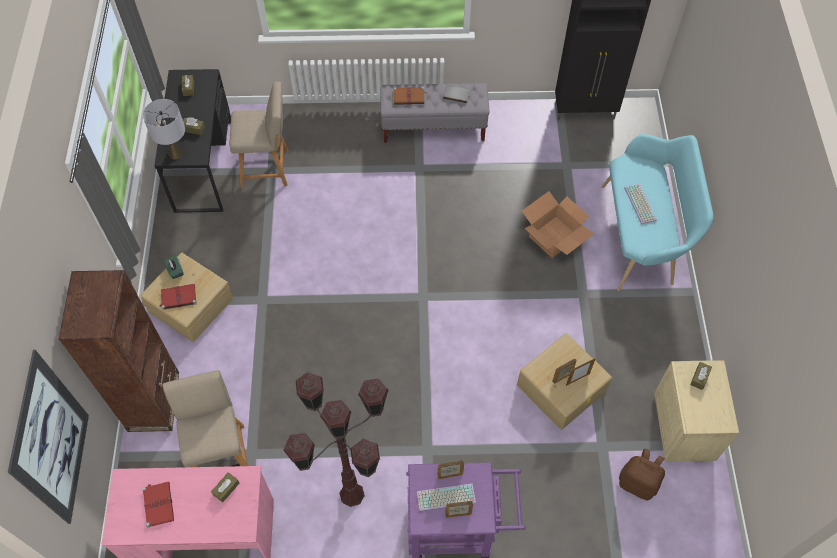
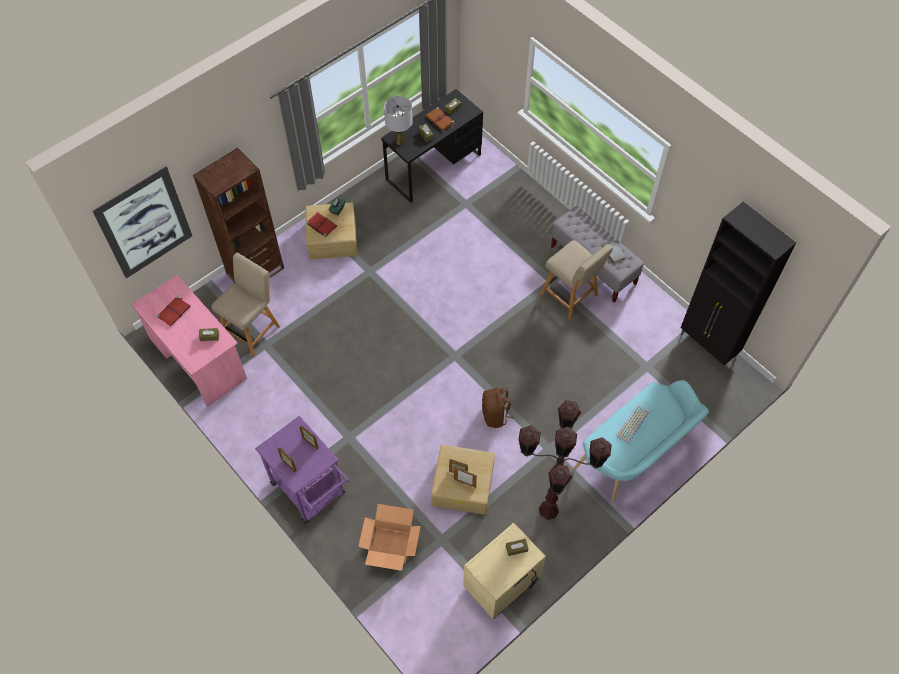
camera: 50 degrees right, 0 degrees up
(268, 168) = (465, 200): beige chair -> beige chair (571, 296)
(352, 493) = (285, 416): brown floor lamp -> brown floor lamp (549, 509)
(409, 97) = (583, 228): brown book -> brown book (440, 120)
(445, 498) = (293, 451): keyboard -> none
(554, 237) = (577, 400): cardboard box -> cardboard box (391, 545)
(638, 483) = (434, 580): brown backpack -> brown backpack (495, 415)

